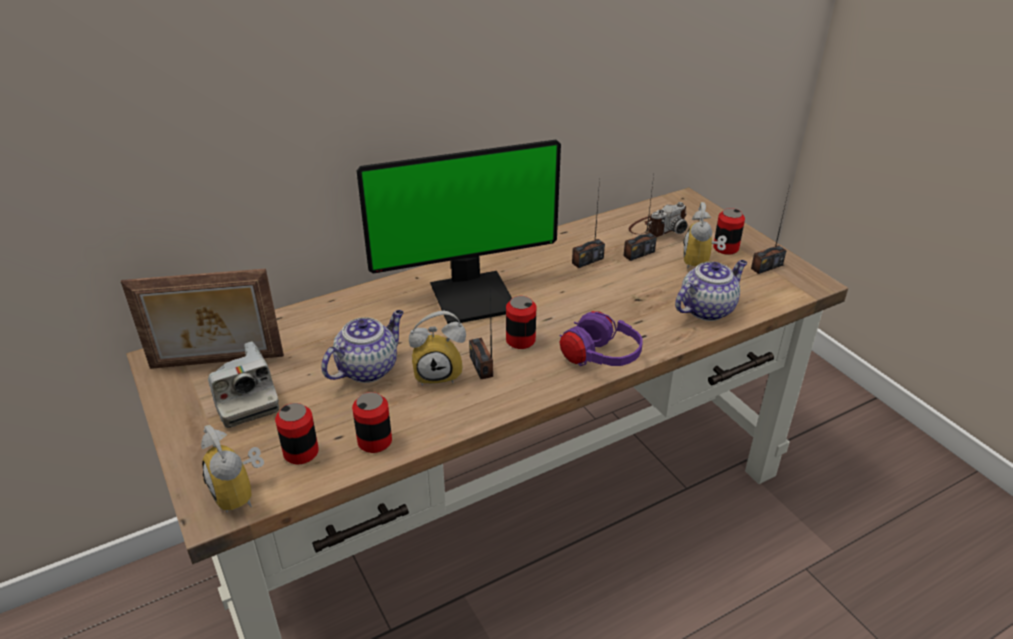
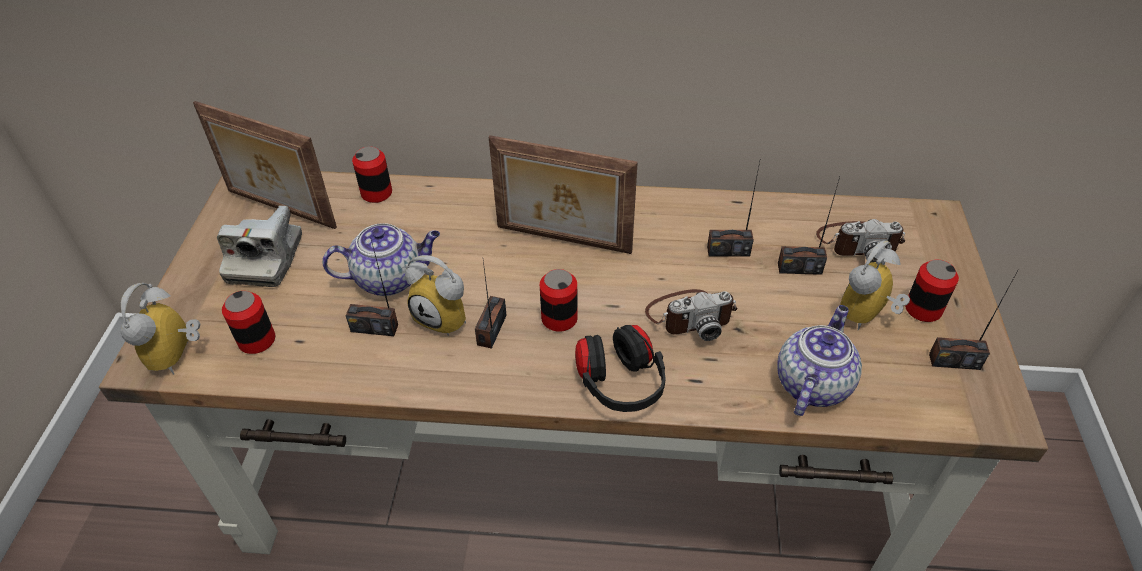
camera: 35 degrees right, 10 degrees up
(374, 441) = (323, 363): can -> can (376, 193)
(391, 402) = (374, 328): none -> radio
(473, 296) = (563, 241): monitor -> picture frame
(600, 359) = (619, 385): purple headphones -> black headphones
(602, 304) = (690, 316): none -> camera
(707, 309) = (812, 383): teapot -> teapot turned 60 degrees counterclockwise

